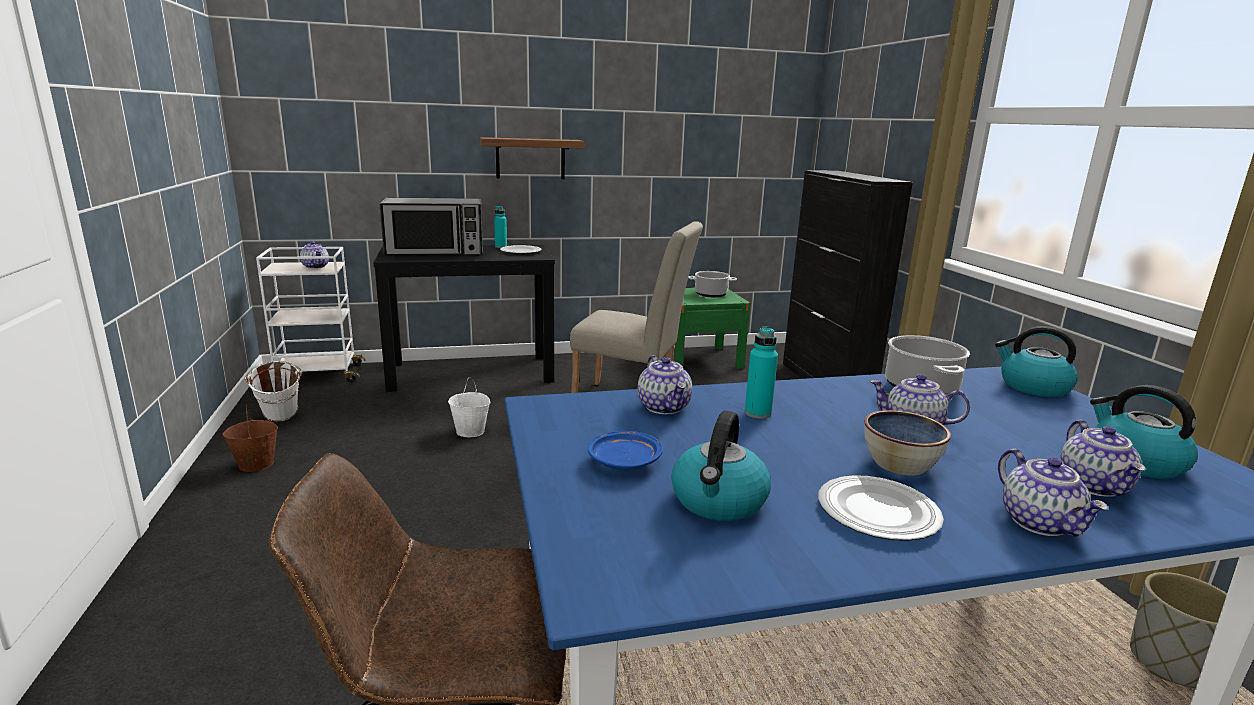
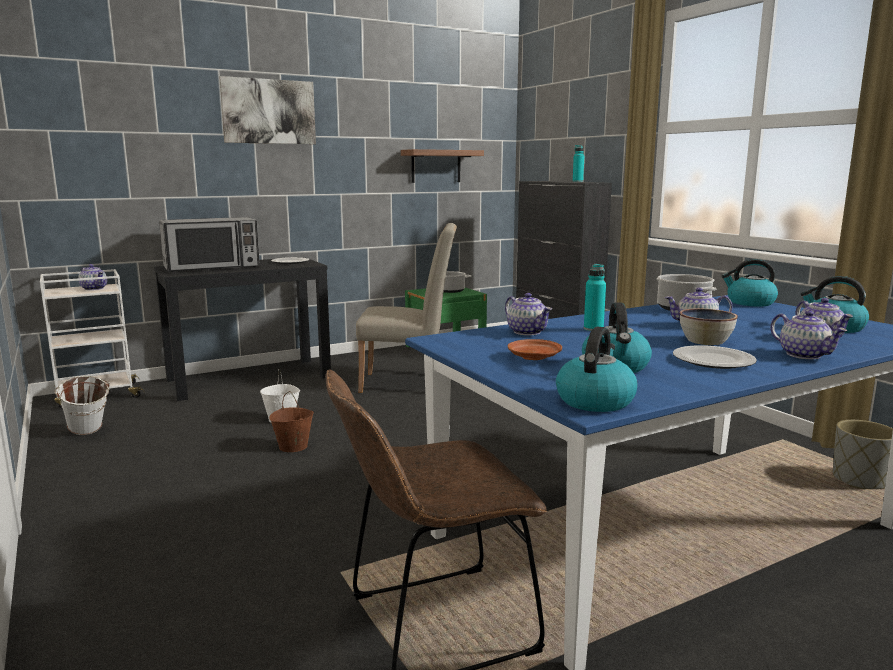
camera: 15 degrees left, 5 degrees down
(255, 464) = (92, 468): brown bucket -> brown bucket (293, 447)
(501, 247) = (267, 260): turquoise bottle -> turquoise bottle (577, 181)
(512, 80) = (268, 111): none -> picture
(530, 158) = (287, 180): shelf -> shelf (436, 166)
(619, 577) = (595, 400): none -> kettle
(624, 461) = (534, 357): blue plate -> brown plate

